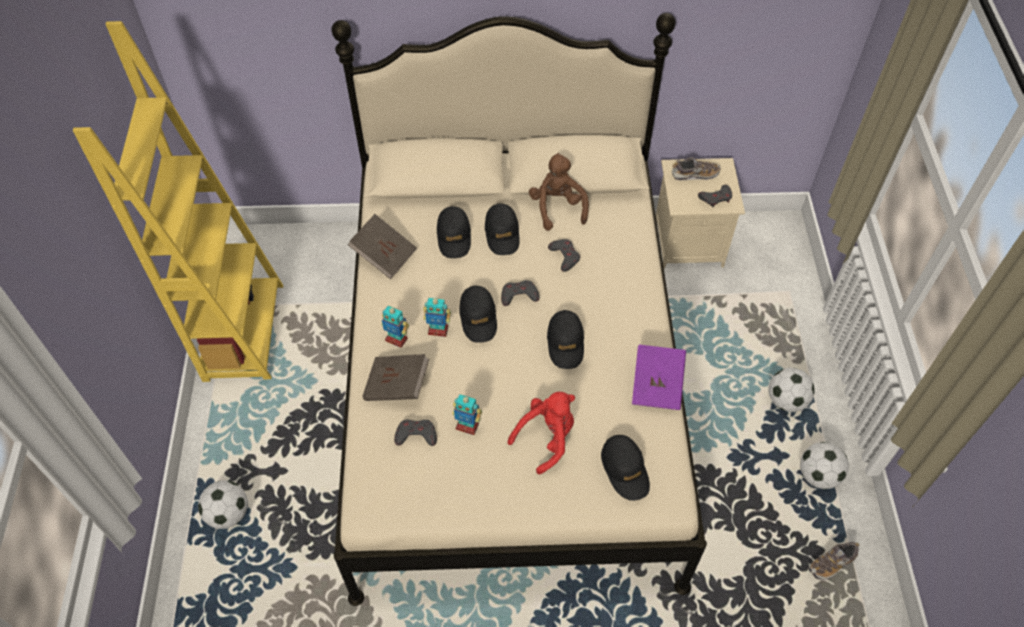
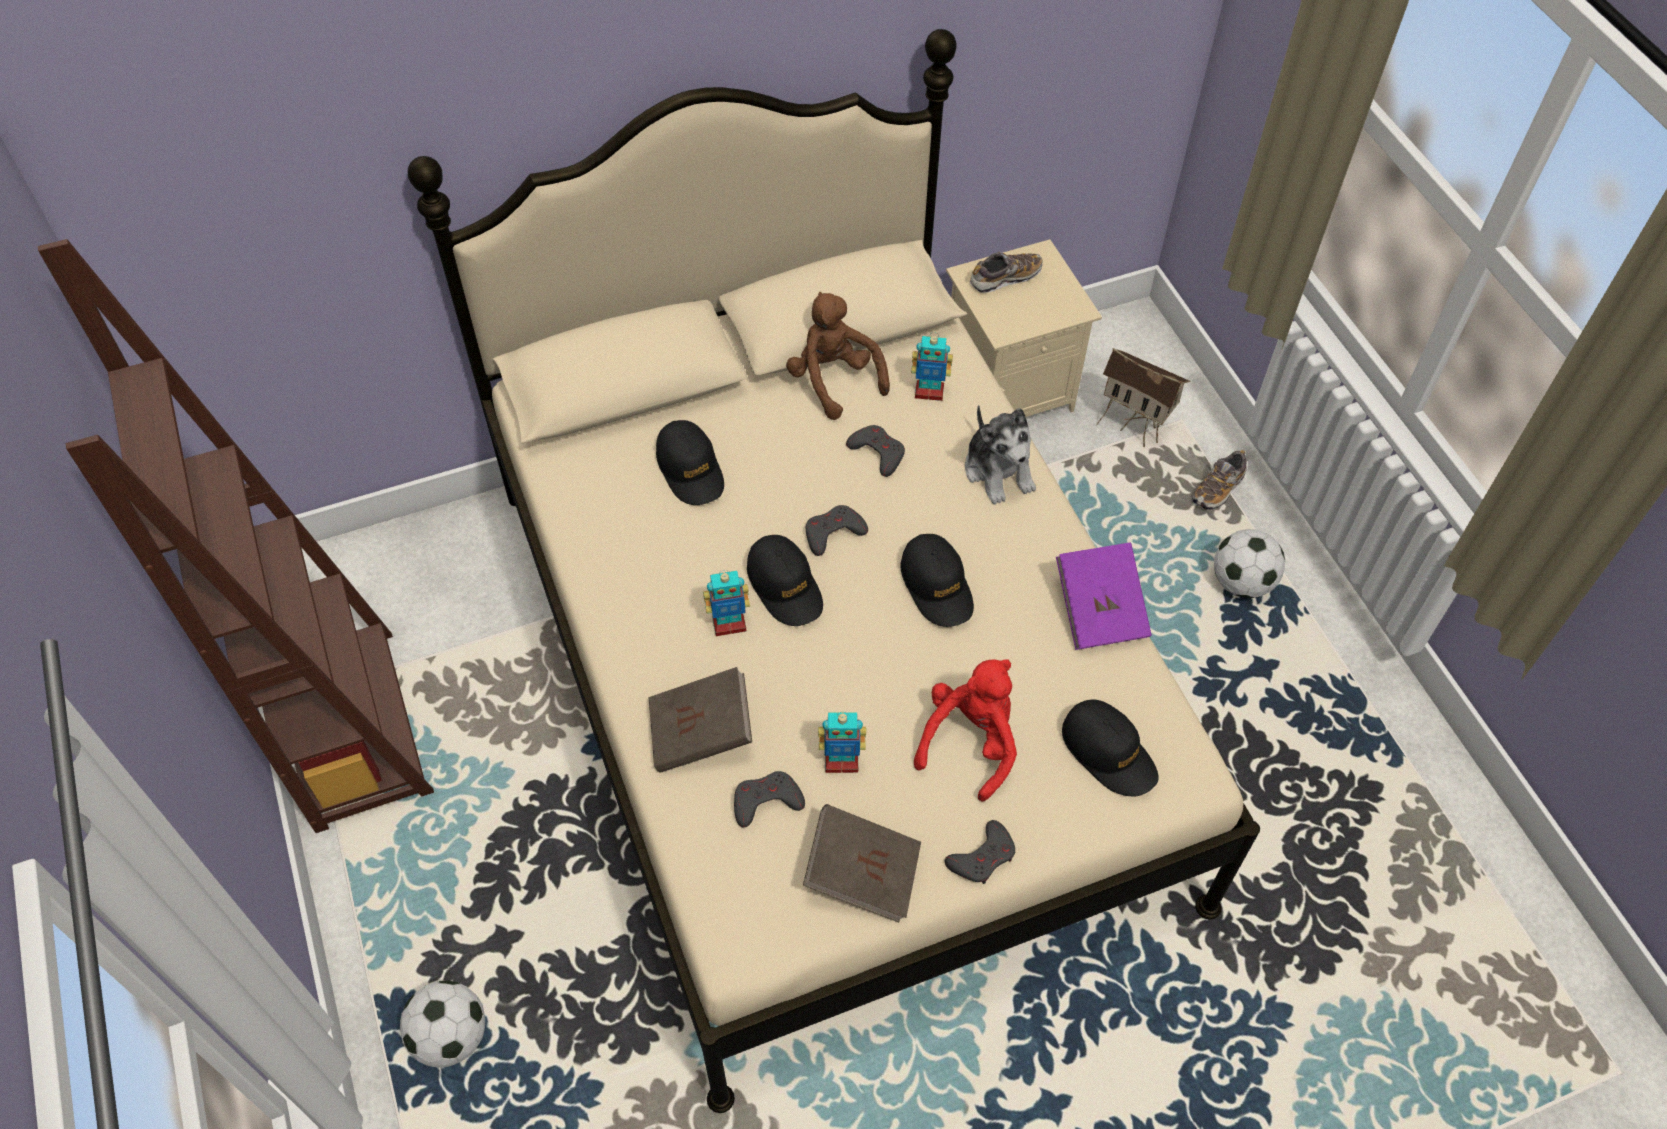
camera: 20 degrees left, 0 degrees up
(243, 332) = (353, 729): yellow bookcase -> brown bookcase
(384, 255) = (589, 530): brown book -> brown book (862, 873)
(396, 339) = (668, 658): toy robot -> toy robot (929, 391)
(502, 234) = (765, 444): black cap -> none
(632, 286) = (998, 471): none -> plush toy
(716, 198) = (1051, 305): grey game controller -> grey game controller (982, 857)
(757, 287) = (1133, 427): none -> toy house
(818, 475) = (1330, 678): football -> none
(831, 564) = (1399, 801): shoe -> shoe (1218, 489)

